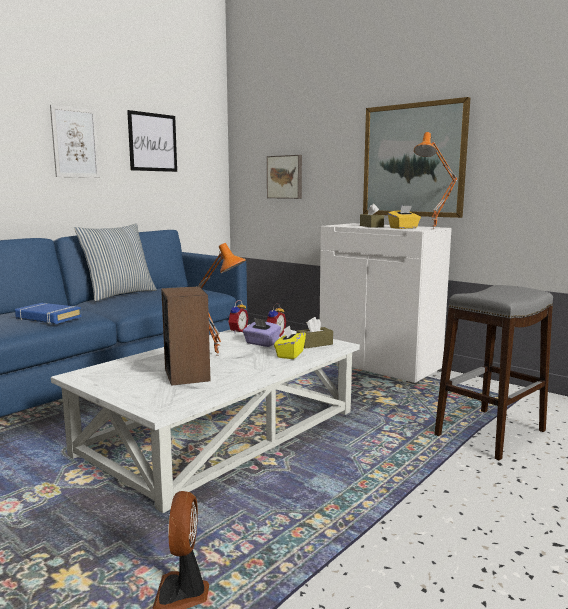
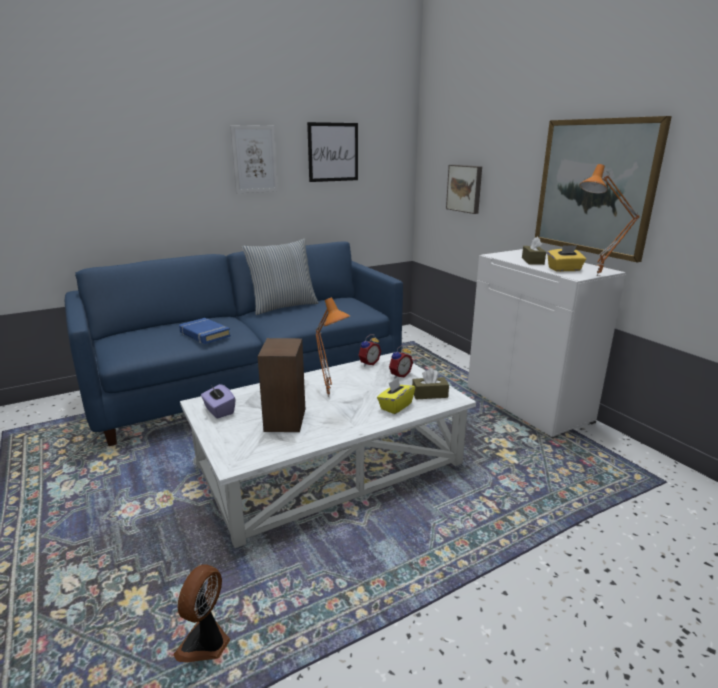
camera: 20 degrees right, 10 degrees up
(261, 343) = (379, 385): purple tissue box -> purple tissue box (219, 411)
(490, 433) = (600, 524): grey stool -> none

